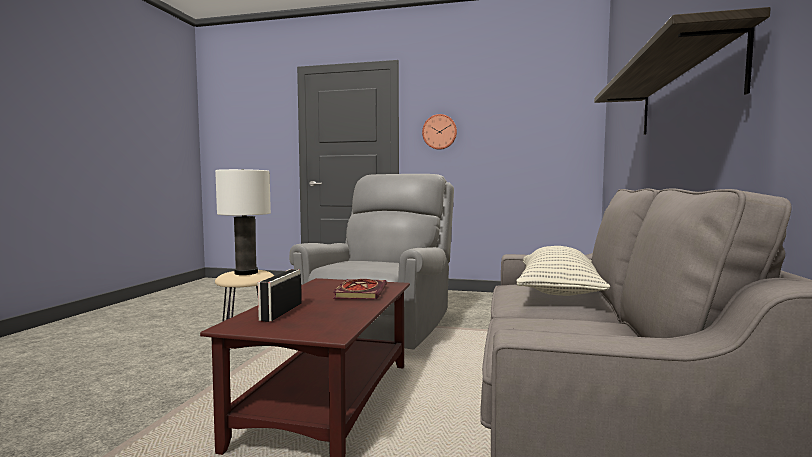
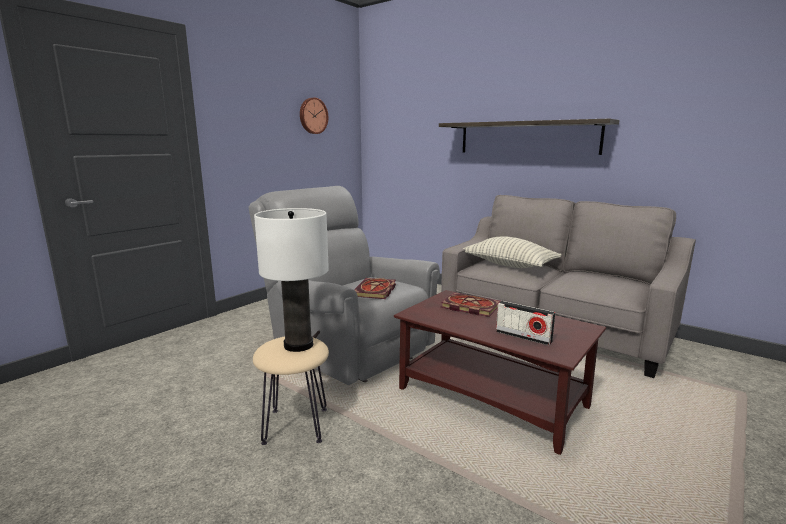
camera: 65 degrees left, 10 degrees up
(360, 265) = (375, 291): none -> book
(439, 132) = (243, 127): wall clock -> wall clock (312, 116)

